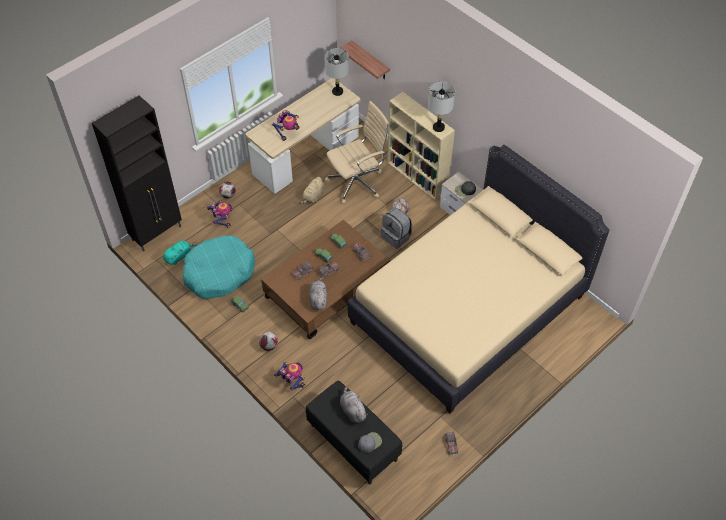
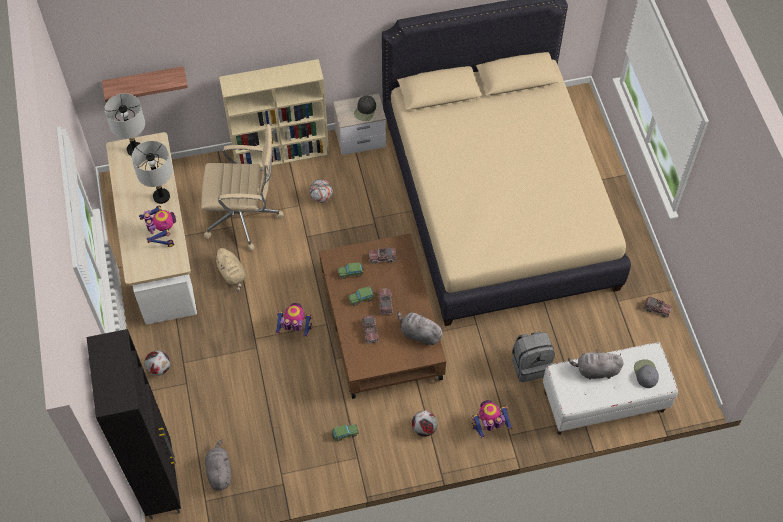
camera: 60 degrees left, 5 degrees up
(179, 256) = (219, 471): turquoise plush toy -> grey plush toy
(219, 273) = (278, 435): turquoise dog bed -> none
(222, 220) = (195, 394): toy robot -> toy robot (295, 330)
(353, 442) = (603, 402): black bench -> white bench
(357, 182) = (244, 217): beige office chair -> beige office chair turned 90 degrees clockwise
(396, 236) = (354, 219): grey backpack -> grey backpack (530, 364)
(438, 127) = (303, 71): grey table lamp -> grey table lamp (161, 196)

